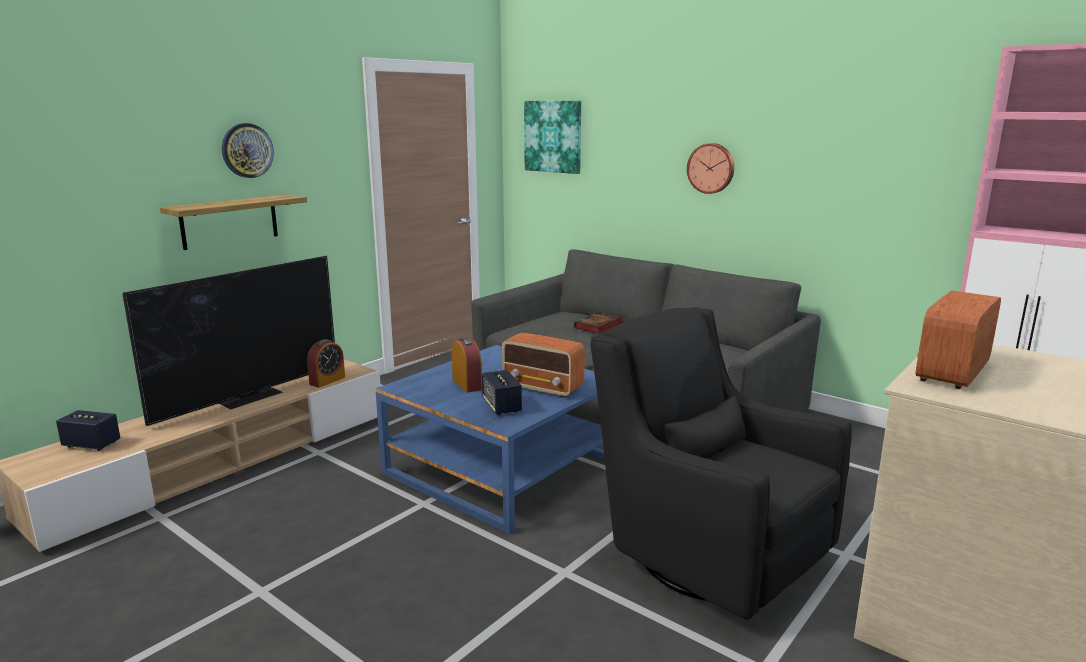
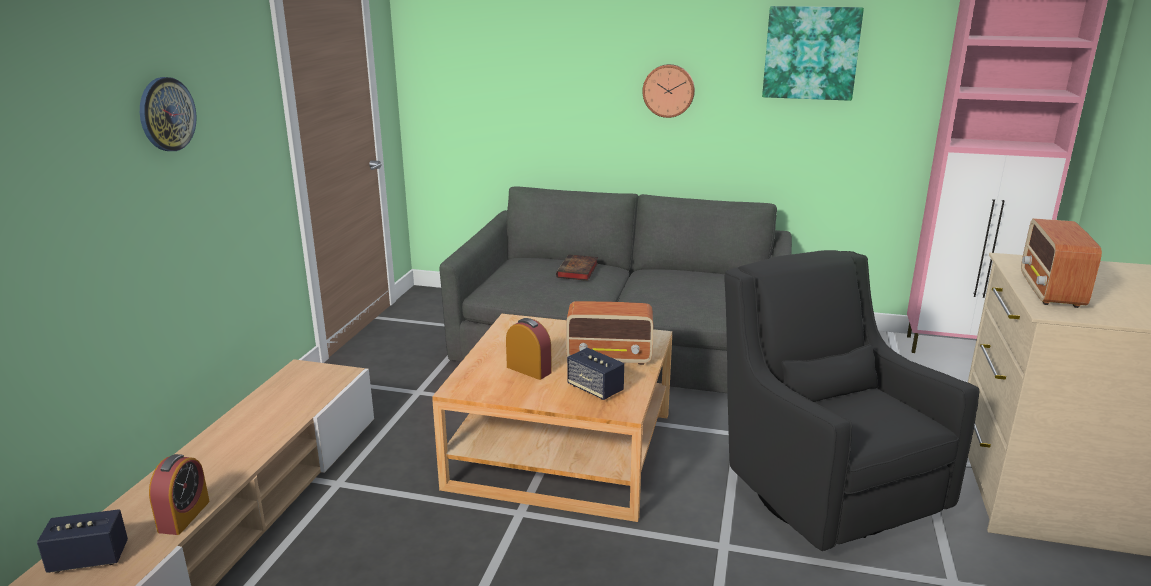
camera: 25 degrees left, 5 degrees up
(229, 221) = (158, 213): shelf -> none
(250, 396) = (240, 436): television -> none
(327, 380) = (318, 394): alarm clock -> alarm clock (184, 516)
(502, 467) = (562, 449): blue coffee table -> beige coffee table
(553, 136) = (468, 57): picture -> picture (811, 53)
(705, 554) = (821, 490): black armchair -> black armchair turned 45 degrees clockwise

